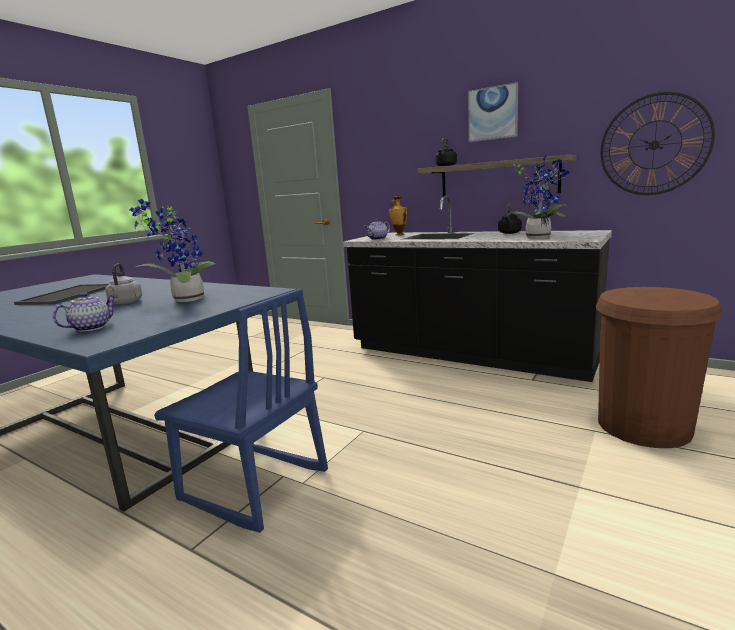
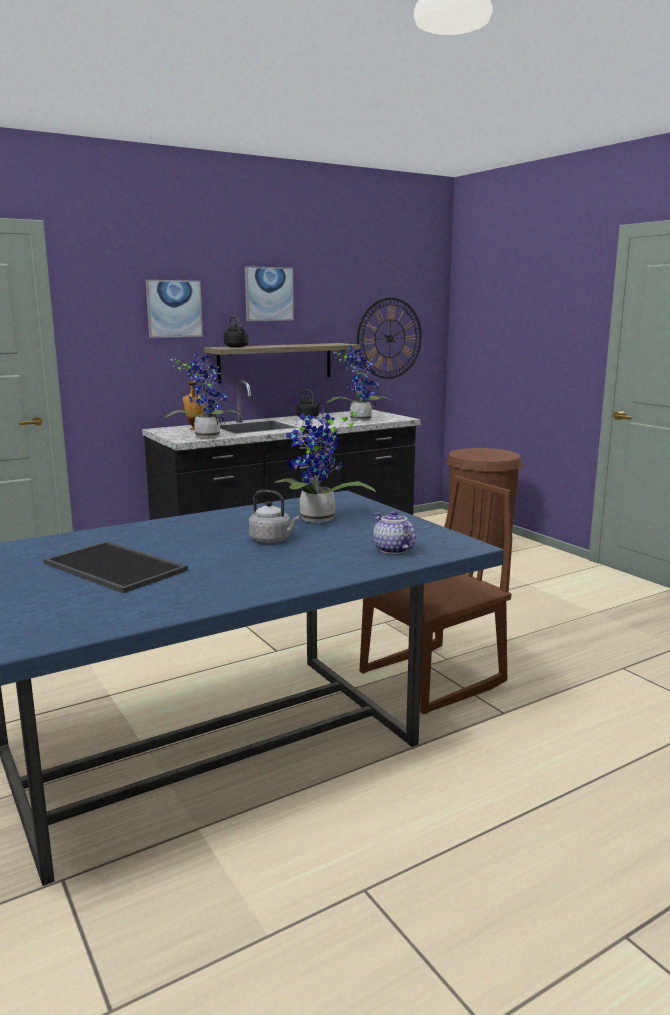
camera: 65 degrees left, 0 degrees up
(253, 487) = (433, 679): blue chair -> brown chair
(378, 239) = (206, 436): teapot -> potted plant
(409, 138) = (174, 308): none -> picture

